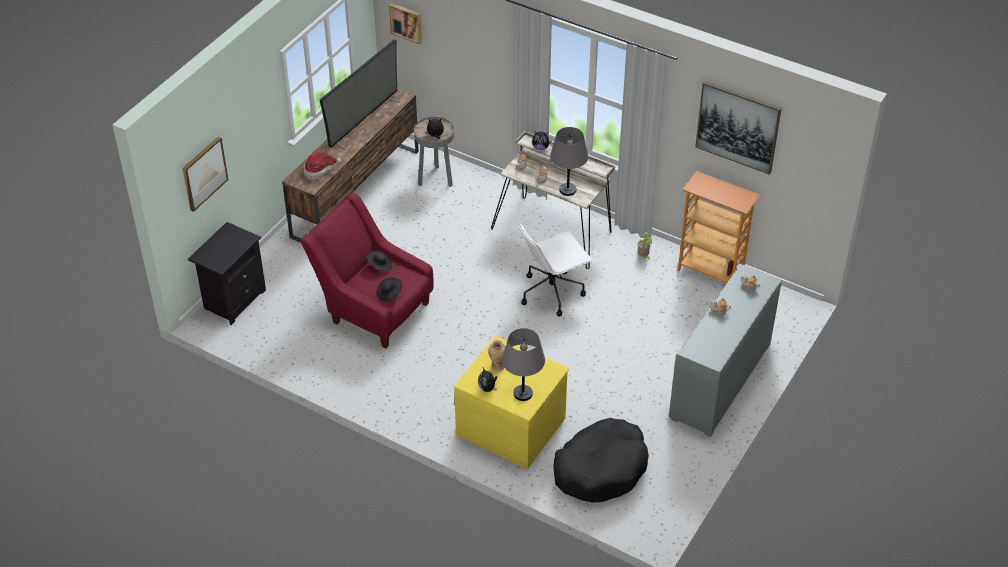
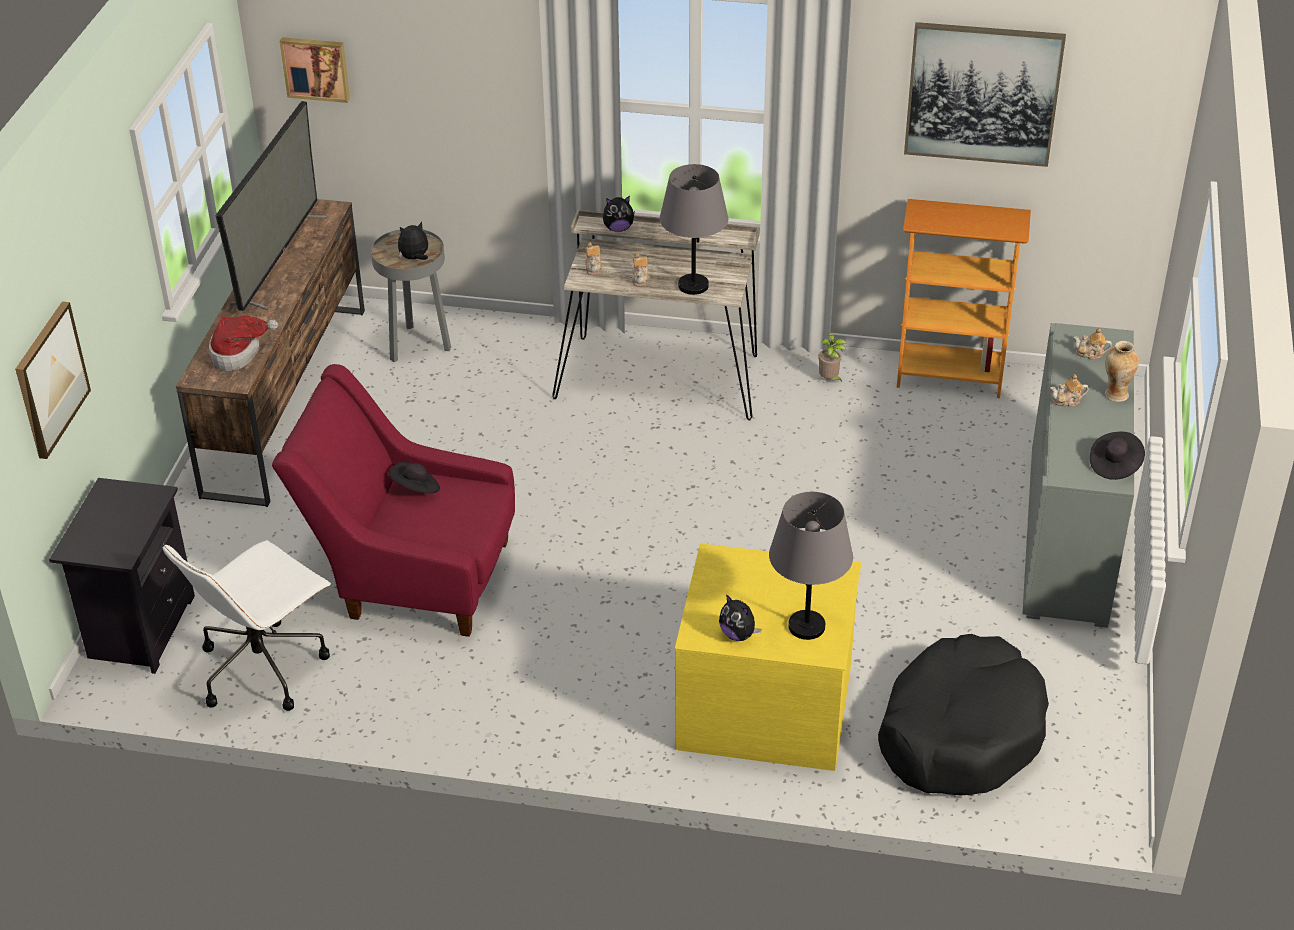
camera: 20 degrees left, 5 degrees down
(389, 294) = (457, 530): black hat -> black hat (1114, 465)
(497, 366) = (734, 594): vase -> vase (1115, 395)
(552, 292) = (712, 470): white office chair -> white office chair (263, 667)

